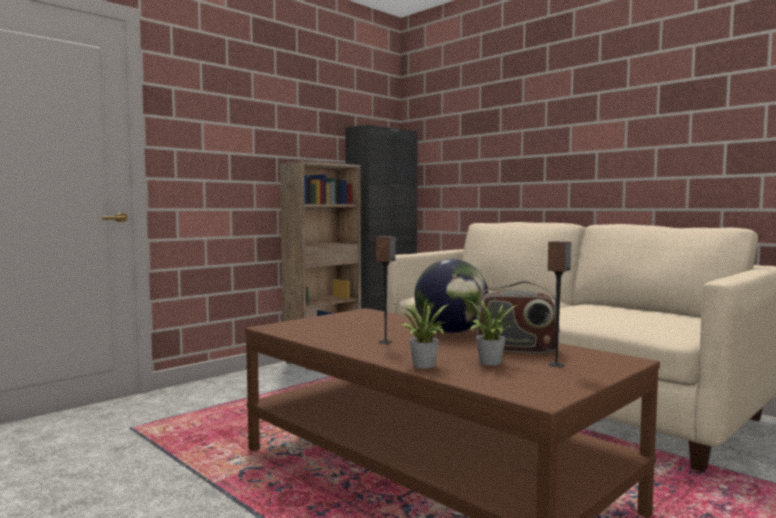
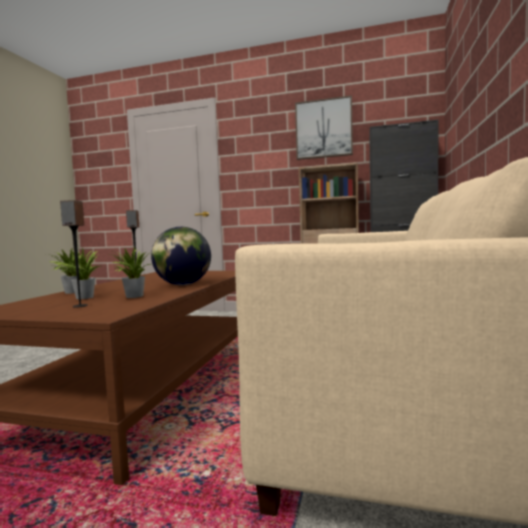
camera: 60 degrees right, 0 degrees up
(298, 109) = (323, 129): none -> picture
(516, 349) = (132, 296): radio -> potted plant

